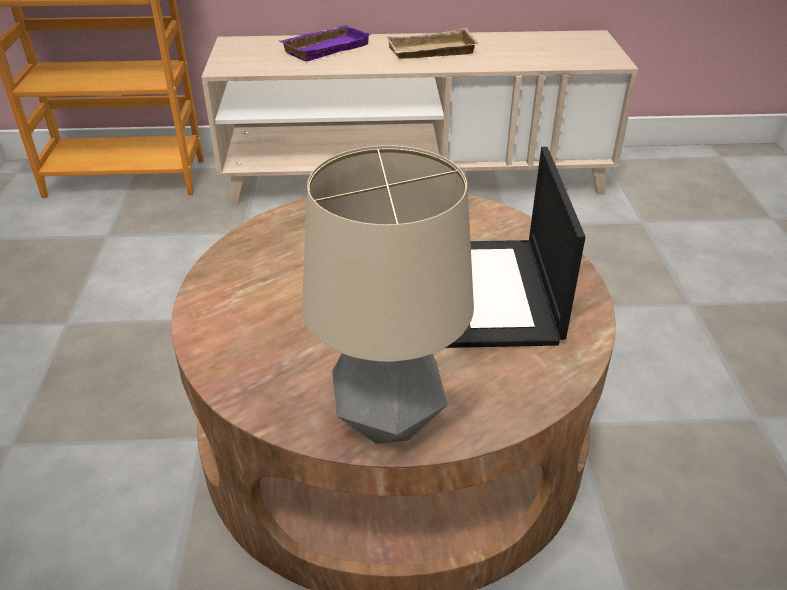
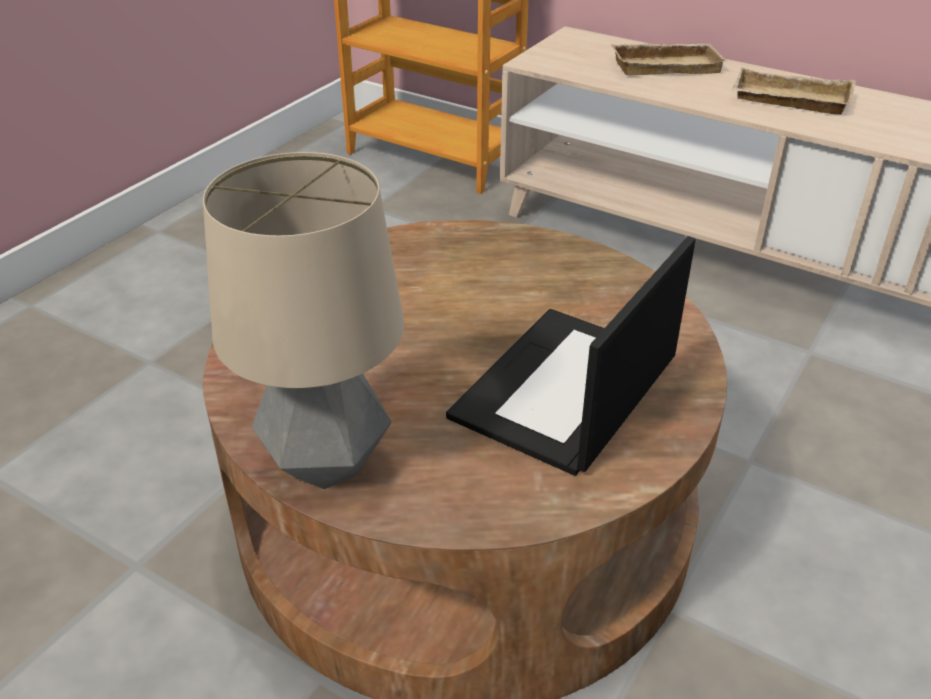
camera: 35 degrees right, 0 degrees up
(325, 48) = (666, 65): purple tray -> beige tray

